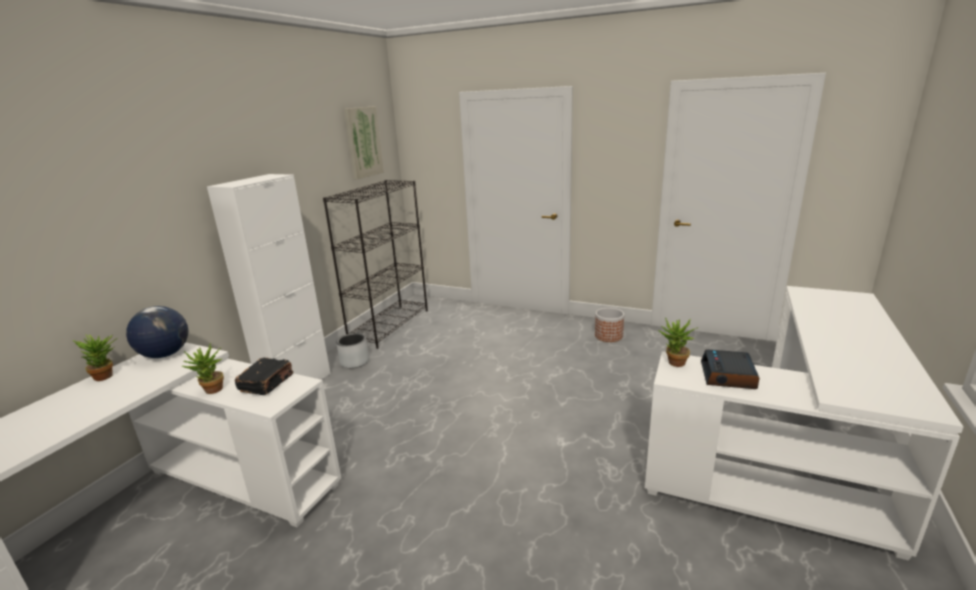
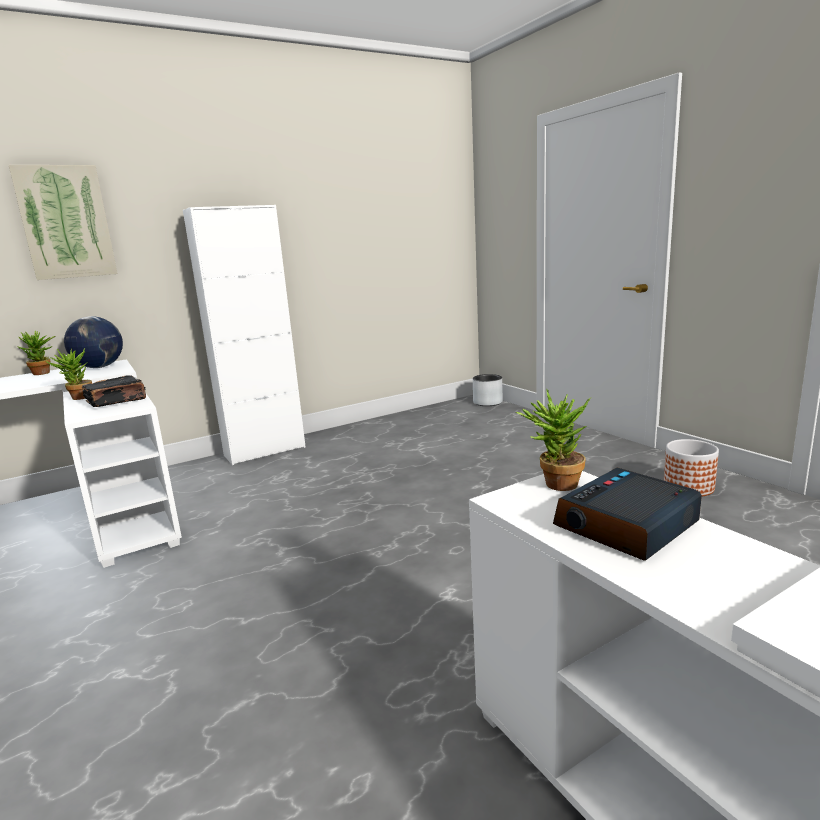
camera: 35 degrees right, 5 degrees down
(354, 362) = (339, 442): grey planter -> grey planter (487, 402)
(363, 142) = (414, 189): picture -> picture (66, 222)
(390, 325) = (415, 417): black bookcase -> none

